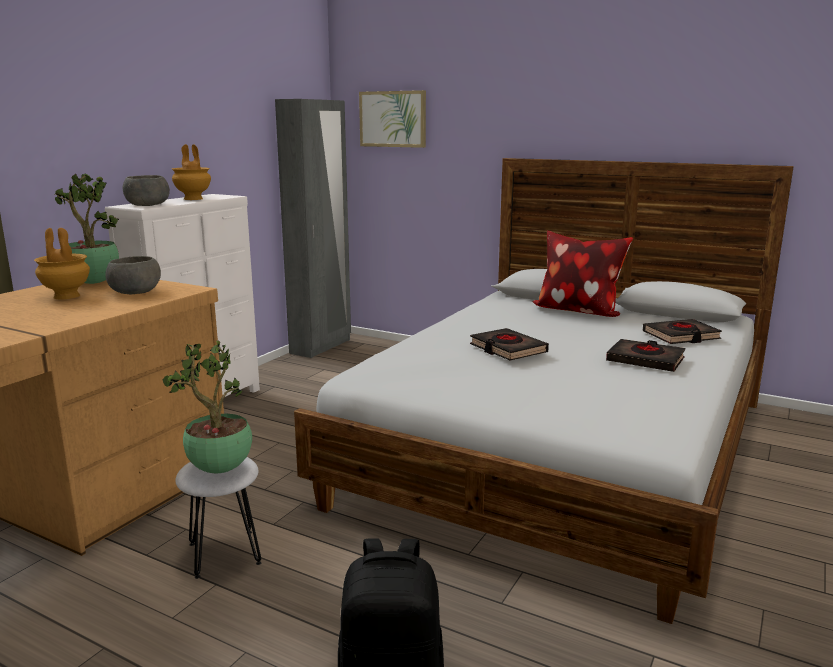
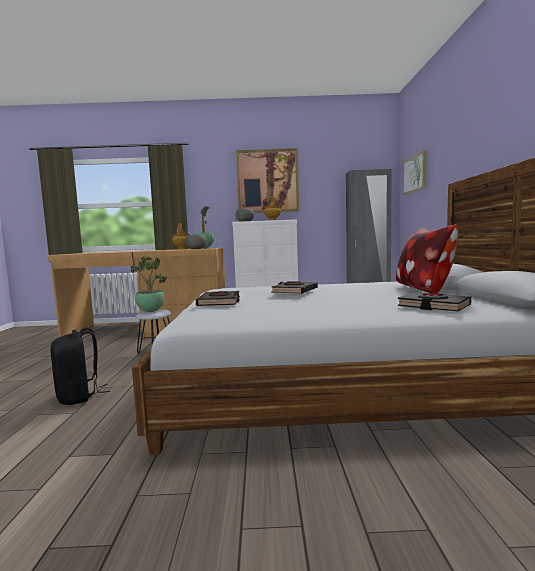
camera: 60 degrees right, 10 degrees down
(157, 106) = (267, 181): none -> picture
(645, 360) = (341, 307): black book -> black book (220, 302)

